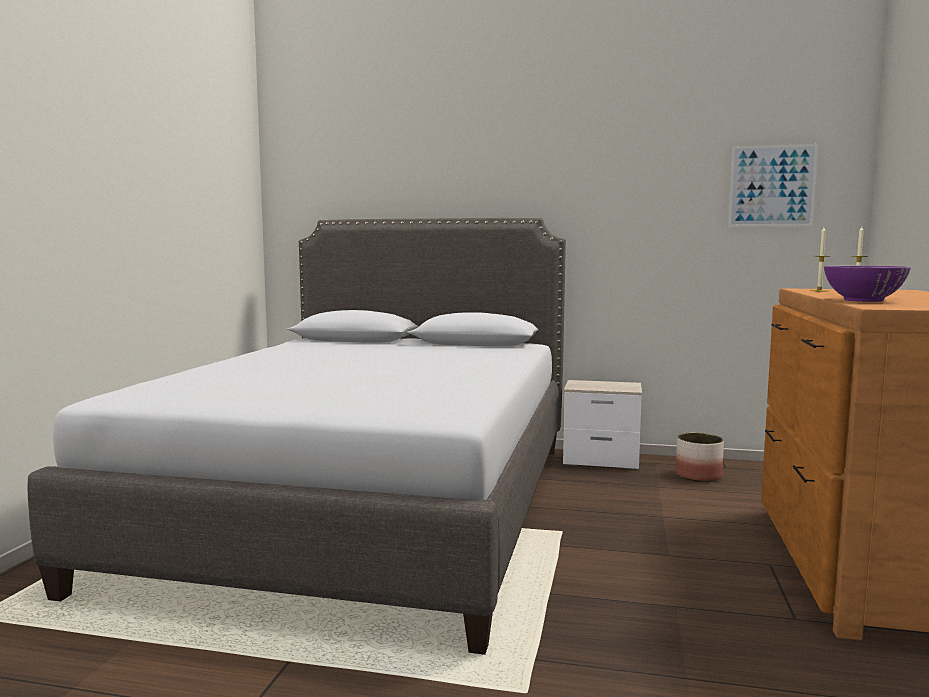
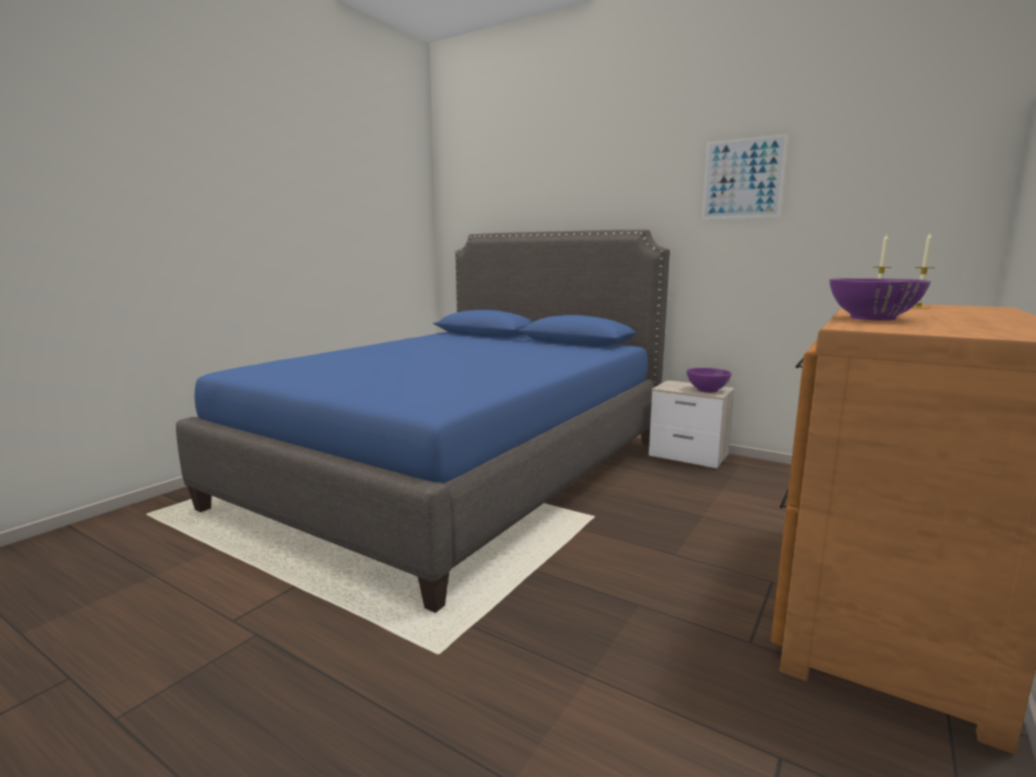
camera: 20 degrees right, 5 degrees up
(368, 506) = (458, 471): grey bed -> blue bed
(619, 387) = (707, 390): none -> purple bowl
(698, 475) = (773, 482): planter -> none
(772, 186) = (889, 190): picture -> picture (742, 178)

